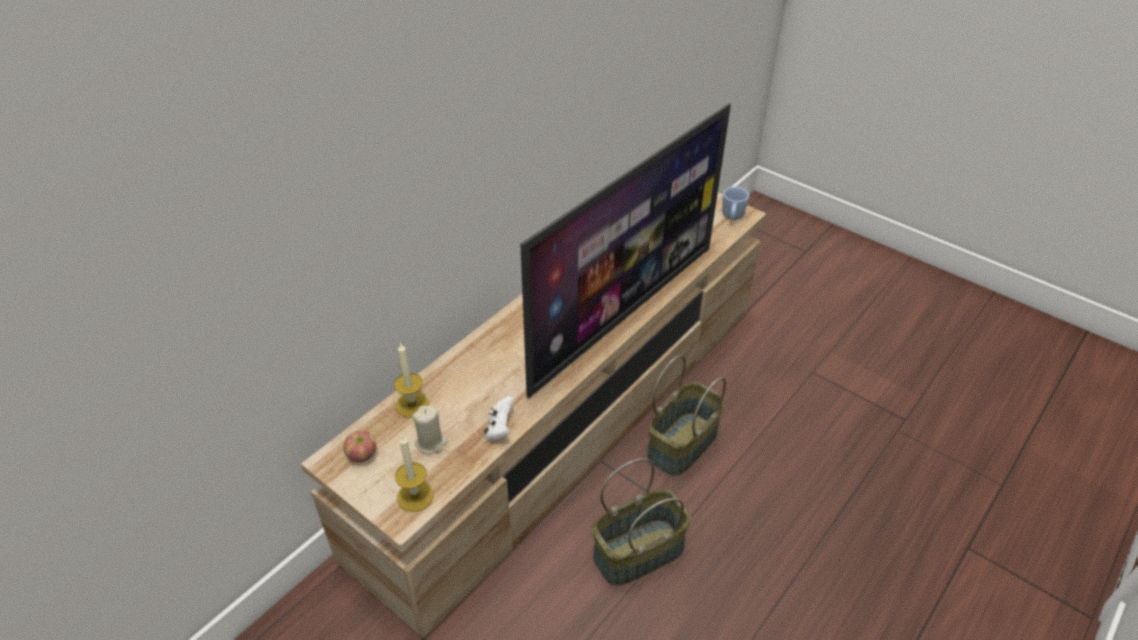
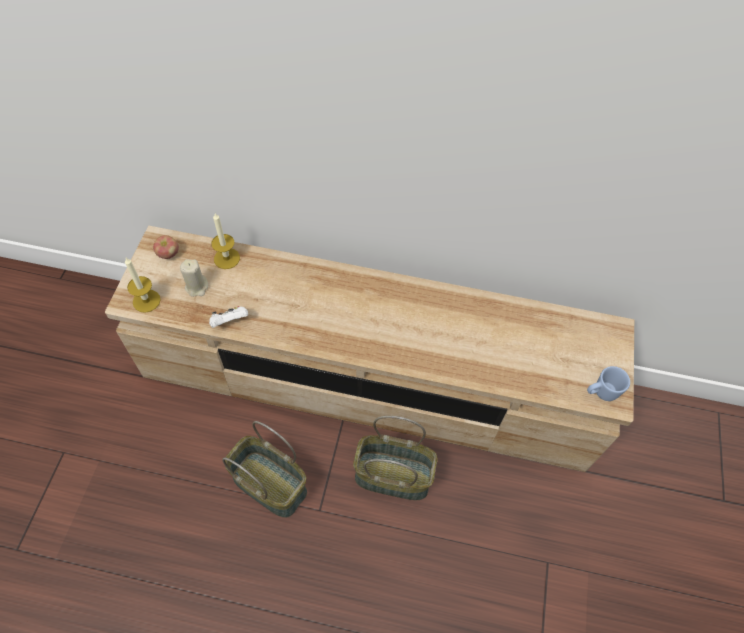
camera: 60 degrees right, 15 degrees up
(622, 314) = (401, 352): television -> none

